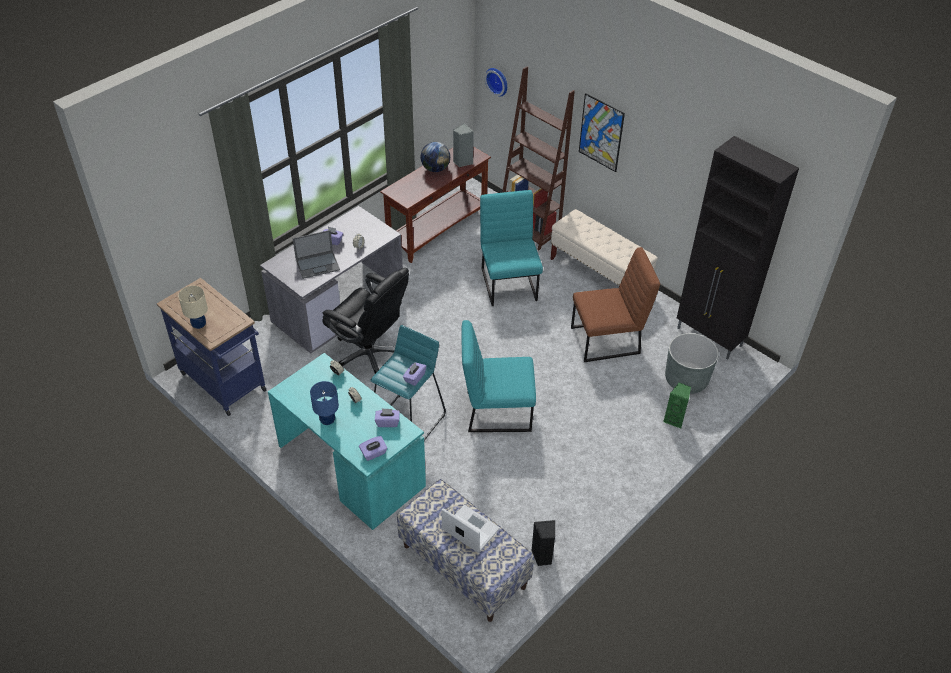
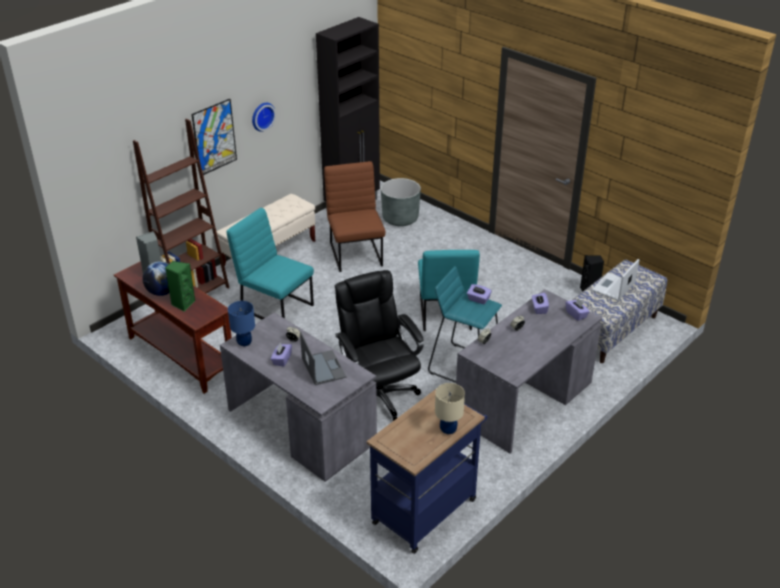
camera: 90 degrees left, 10 degrees down
(328, 421) = (546, 343): blue table lamp -> blue table lamp (245, 343)
(349, 466) = (524, 401): turquoise desk -> grey desk
(369, 355) = (378, 397): black office chair -> black office chair turned 60 degrees counterclockwise
(498, 81) = (97, 192): wall clock -> wall clock (262, 116)
(509, 283) = (275, 306): turquoise chair -> turquoise chair turned 45 degrees clockwise
(674, 419) = (443, 226): green speaker -> green speaker (182, 304)

